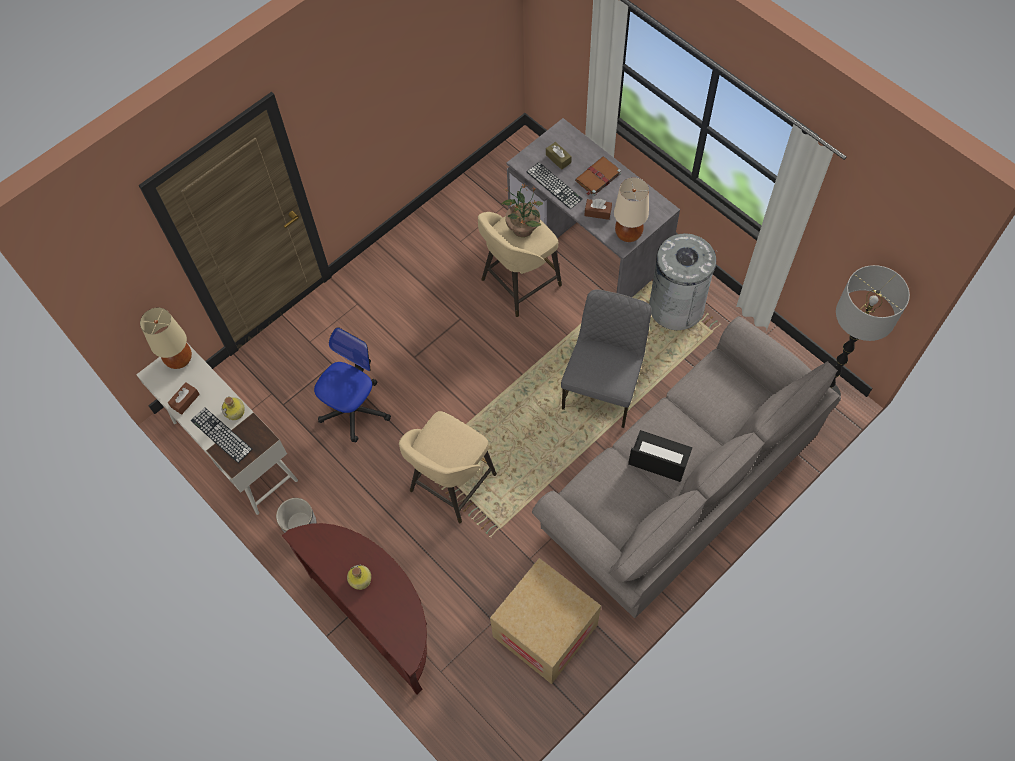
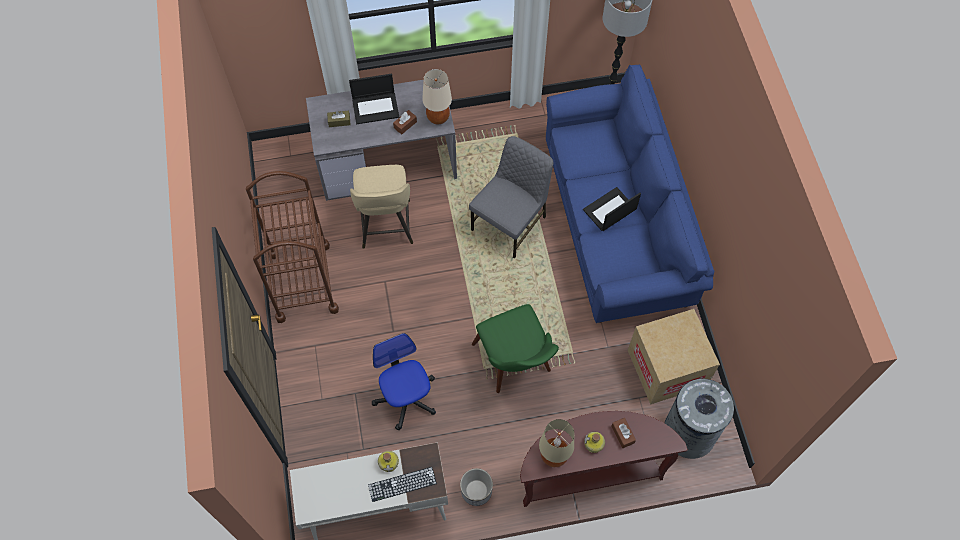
camera: 60 degrees left, 0 degrees up
(179, 359) = (307, 483): beige table lamp -> beige table lamp (553, 456)
(185, 401) = (350, 497): brown tissue box -> brown tissue box (622, 434)
(413, 255) = (303, 282): none -> brown cart
(451, 484) = (516, 365): beige stool -> green chair
(523, 228) = (375, 180): potted plant -> none
(554, 185) = (360, 137): keyboard -> none
(597, 177) = (376, 107): brown book -> laptop
(603, 387) = (510, 223): grey chair -> grey chair turned 75 degrees clockwise
(676, 306) = (481, 142): grey trash can -> grey trash can (688, 433)
(678, 486) = (615, 224): grey sofa -> blue sofa

